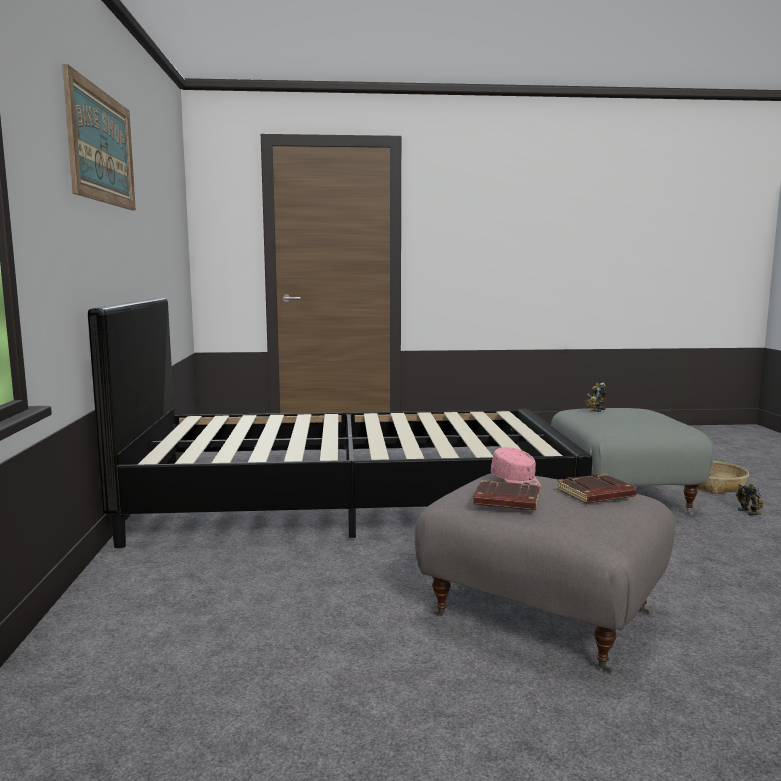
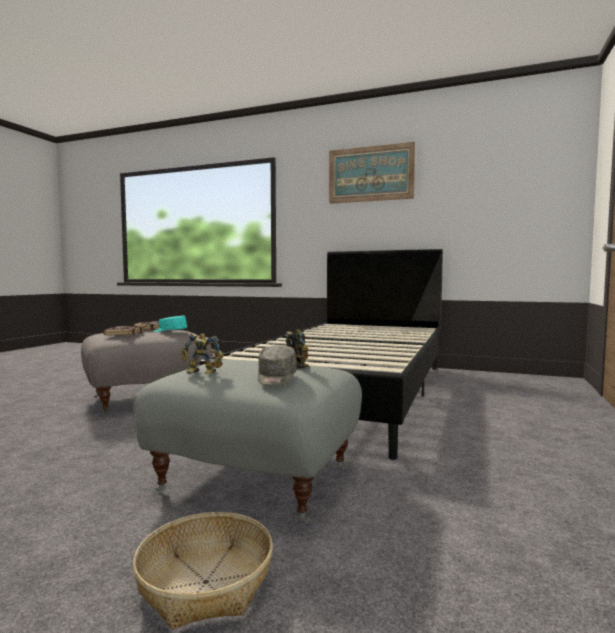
camera: 115 degrees right, 5 degrees down
(516, 481) = (170, 331): pink cap -> turquoise cap
(637, 408) = (276, 378): none -> grey cap
(750, 512) = (95, 541): toy robot -> toy robot (201, 373)

